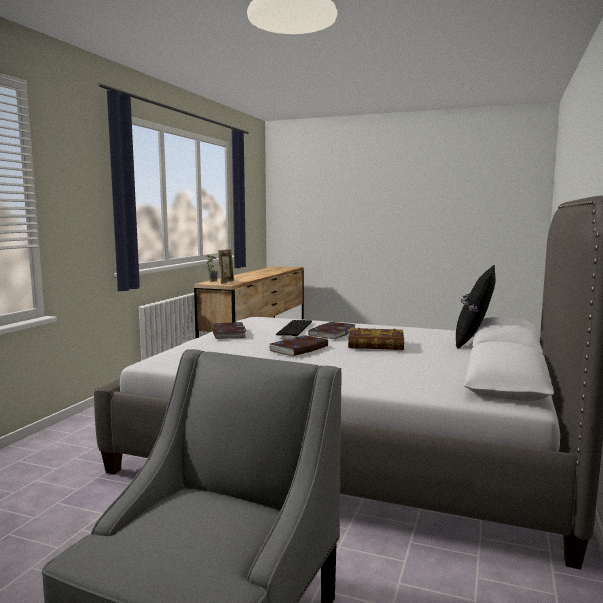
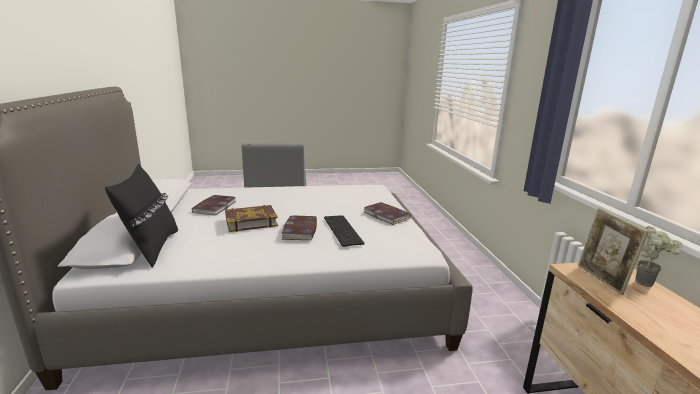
camera: 150 degrees right, 10 degrees up
(299, 349) = (306, 207): book -> book (214, 207)

